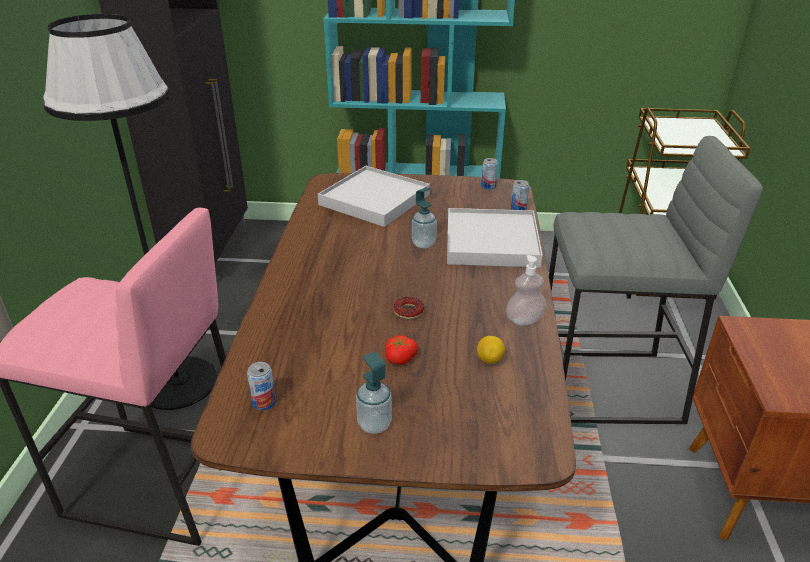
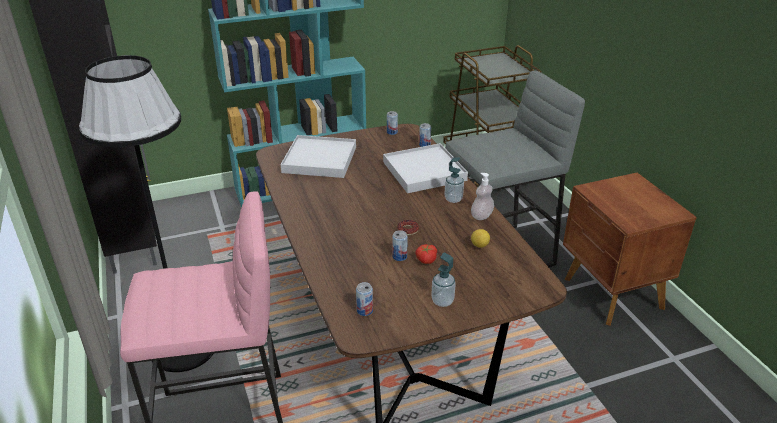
camera: 25 degrees left, 0 degrees up
(369, 343) = (399, 257): none -> can
(423, 244) = (380, 183): soap dispenser -> soap dispenser (453, 199)

